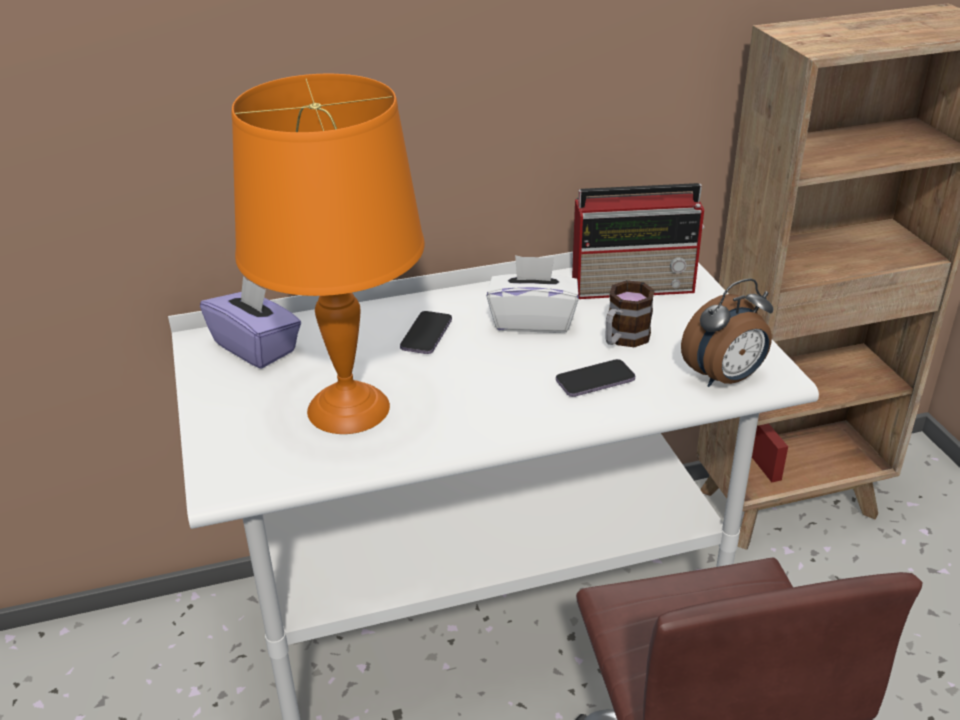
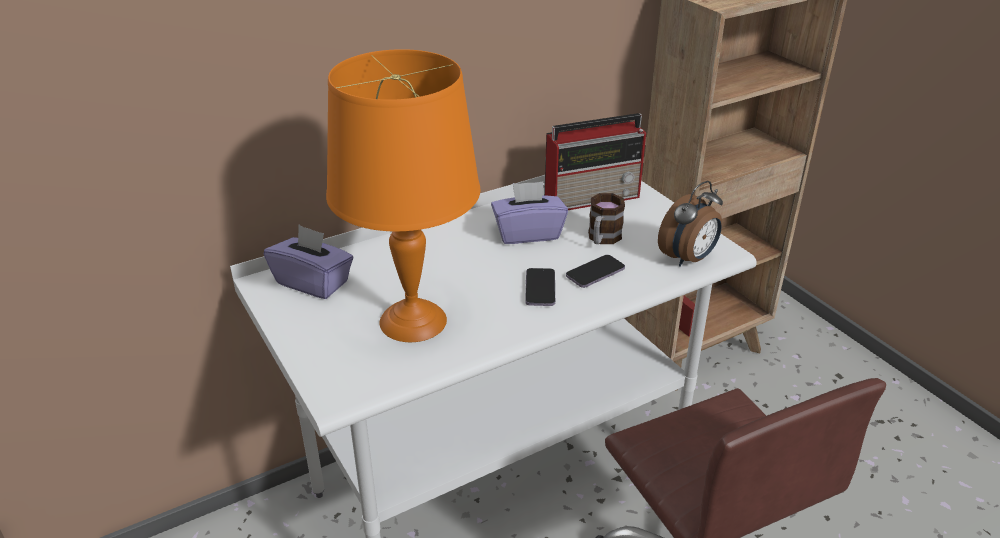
camera: 15 degrees left, 0 degrees up
(426, 335) = (449, 254): phone -> phone (540, 289)
(532, 320) = (528, 233): white tissue box -> purple tissue box

